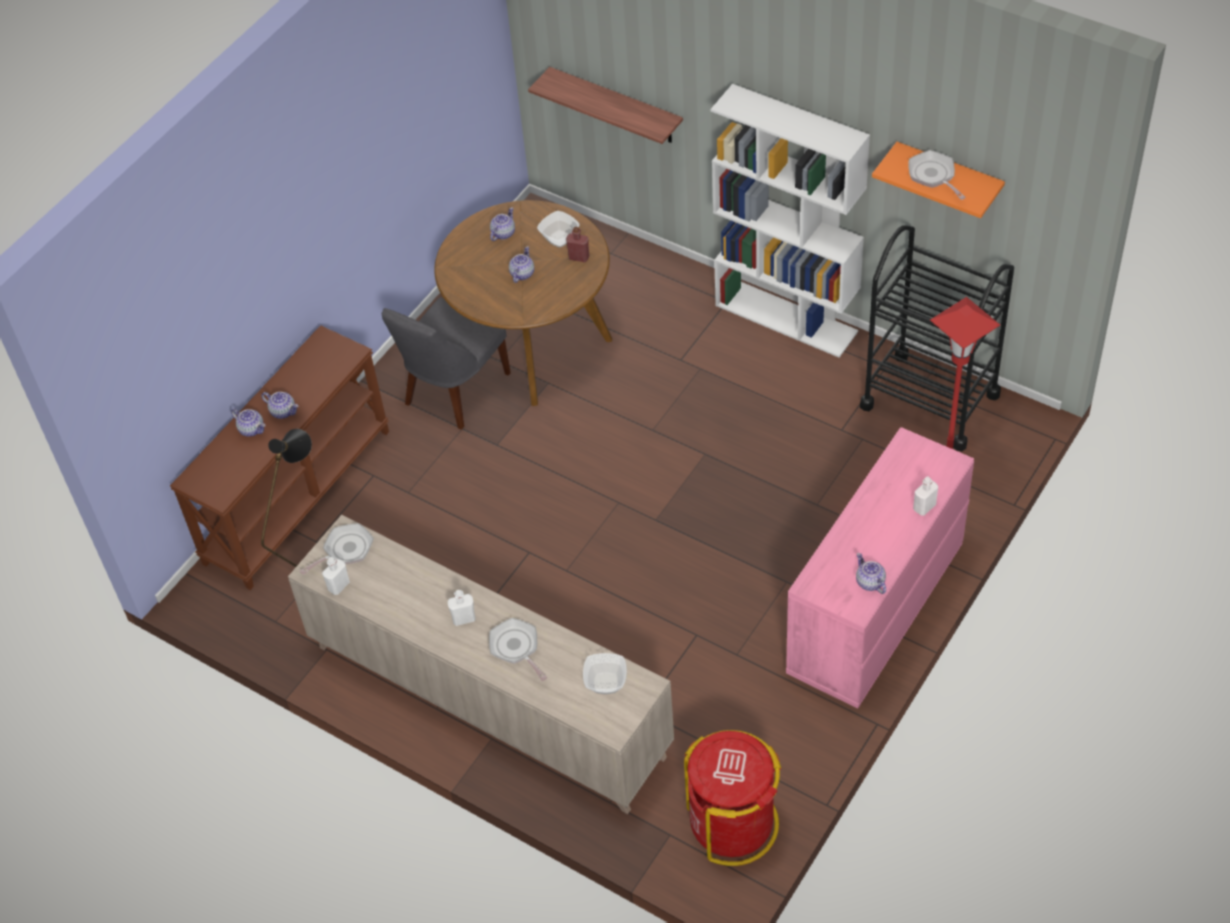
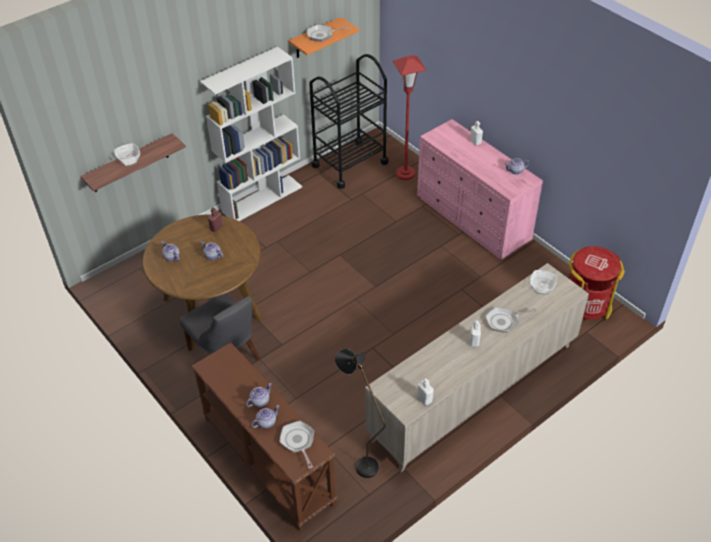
camera: 75 degrees left, 5 degrees down
(345, 550) = (396, 390): frying pan -> frying pan (298, 442)
(559, 239) = (194, 233): bowl -> bowl (129, 161)

